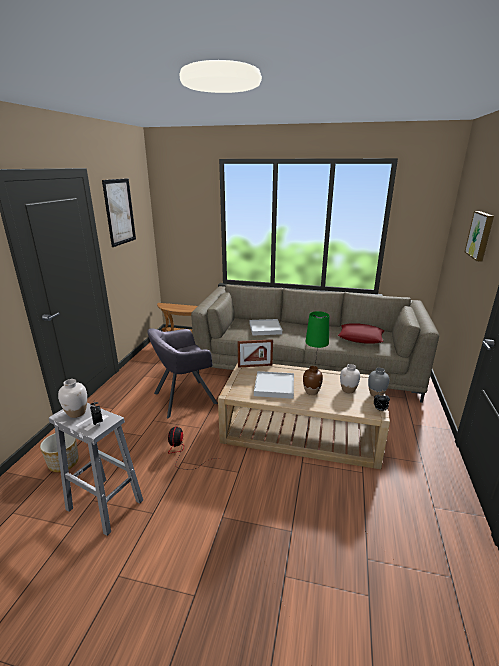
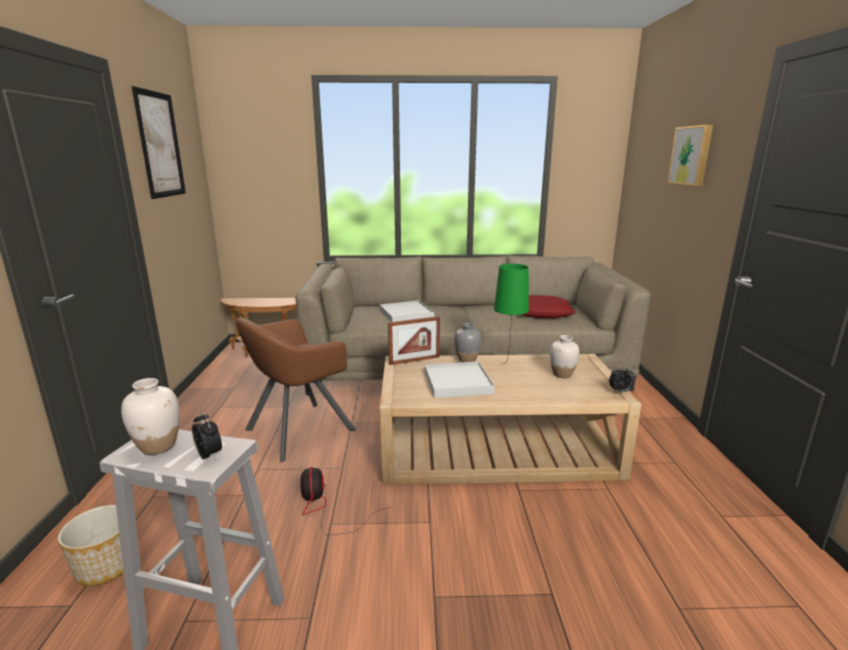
camera: 15 degrees left, 5 degrees down
(184, 398) = (299, 430): grey armchair -> brown armchair
(311, 392) = (514, 382): brown vase -> none
(376, 394) = (601, 374): grey vase -> grey vase (467, 360)

